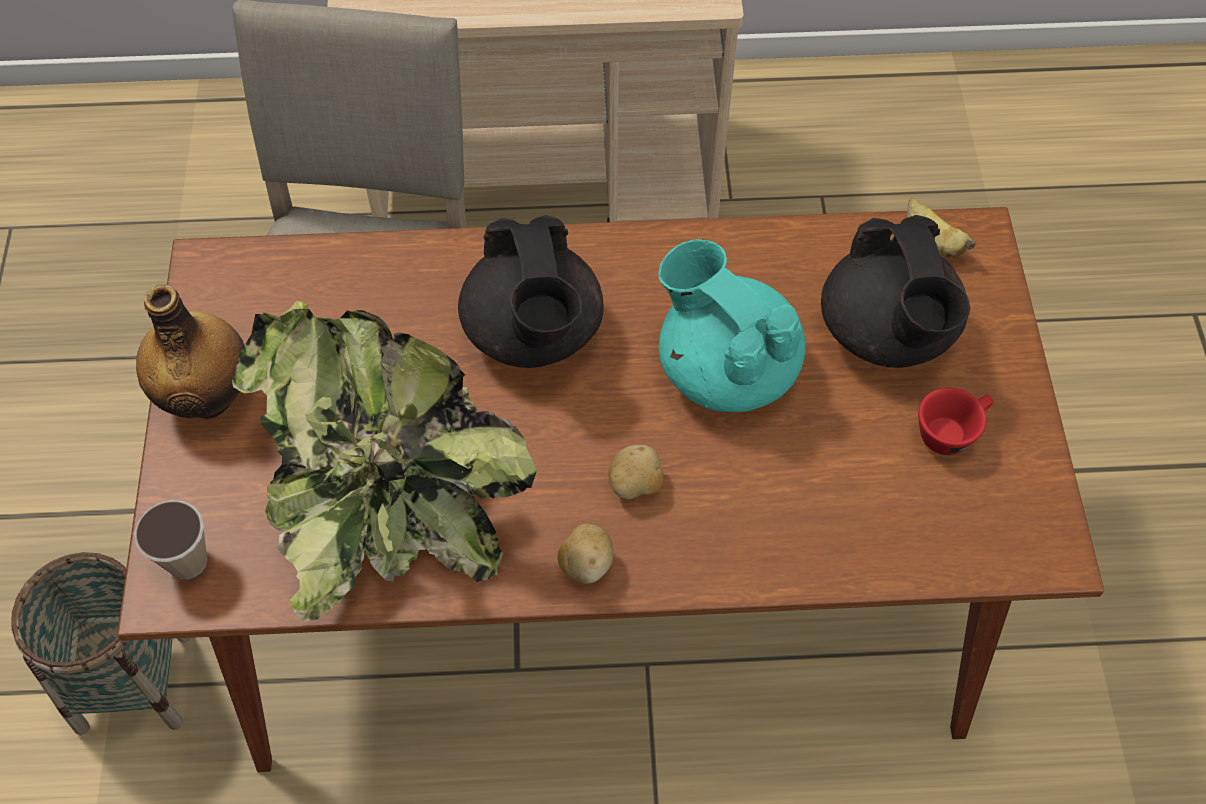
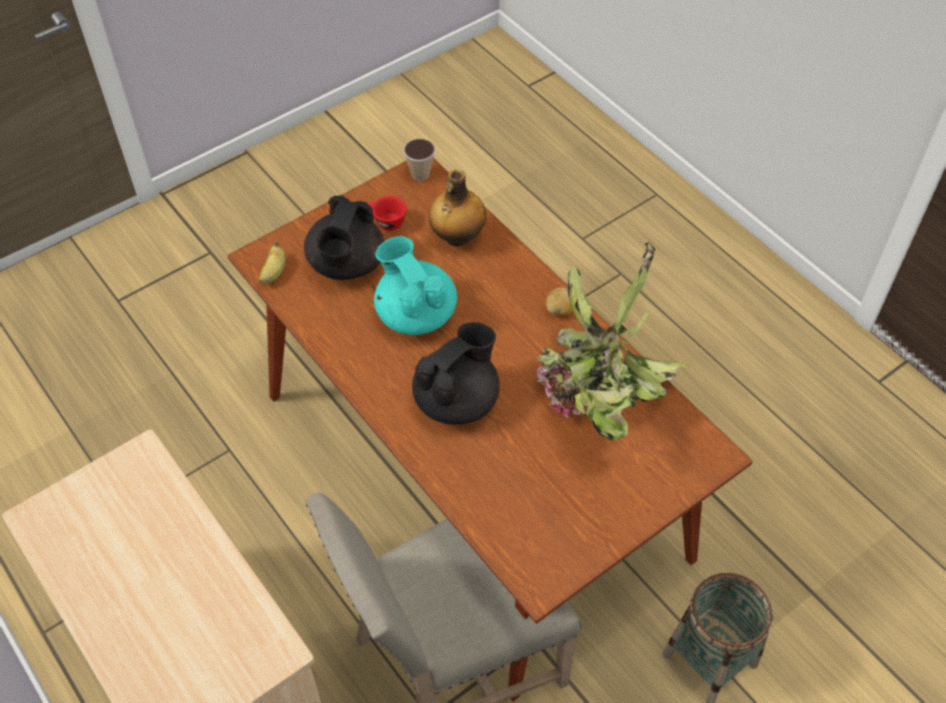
camera: 125 degrees left, 5 degrees down
(188, 561) = (697, 458): cup -> cup (420, 174)
(208, 396) = (612, 518): bottle -> bottle (457, 237)
(635, 485) = (506, 314): potato -> none
(726, 368) = (415, 314): turquoise teapot -> turquoise teapot turned 135 degrees clockwise
(887, 333) = (346, 265): black teapot -> black teapot turned 150 degrees clockwise

